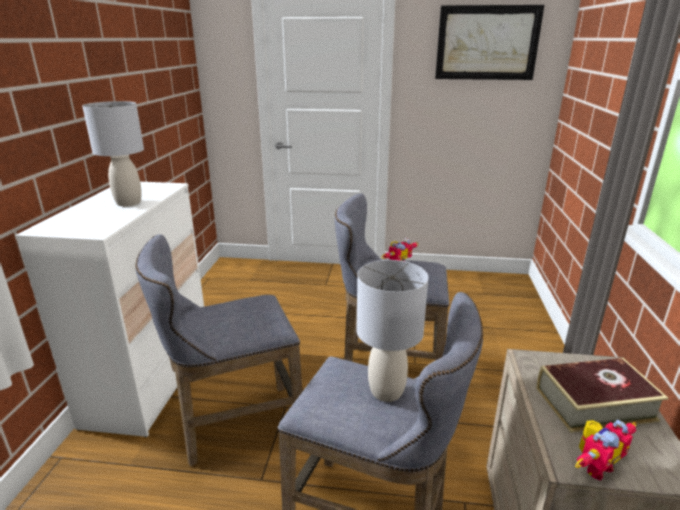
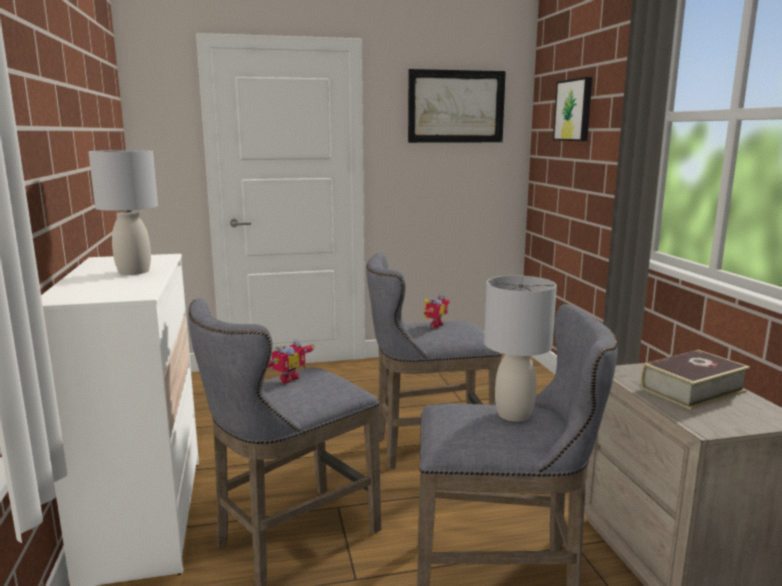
camera: 20 degrees left, 10 degrees down
(594, 465) = (724, 425): toy robot -> toy robot (286, 378)
(602, 52) = (574, 110): none -> picture

